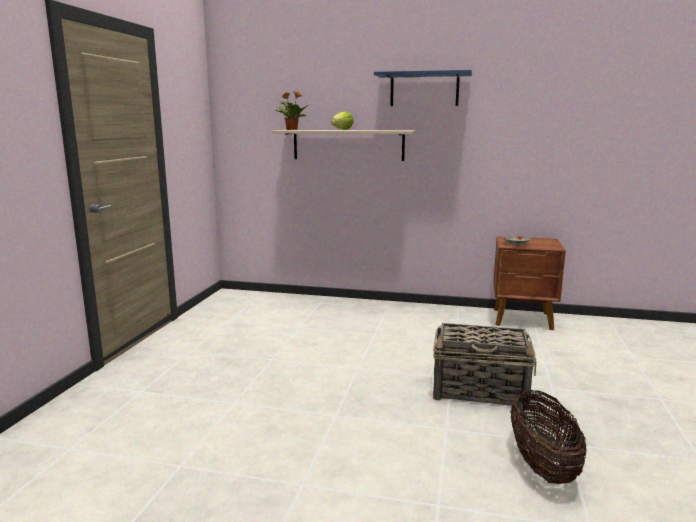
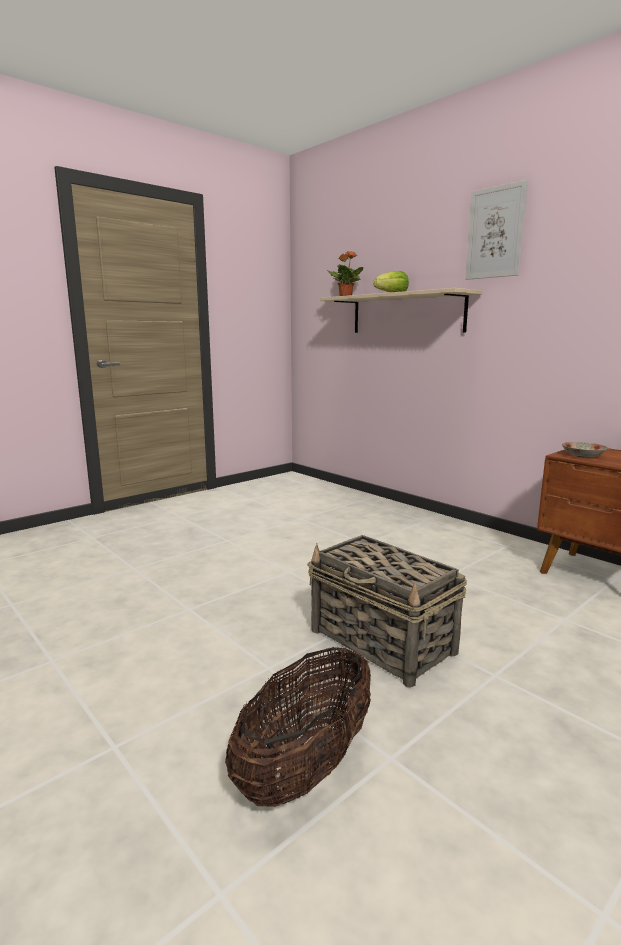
camera: 35 degrees right, 0 degrees up
(424, 89) = (495, 232): blue shelf -> picture

